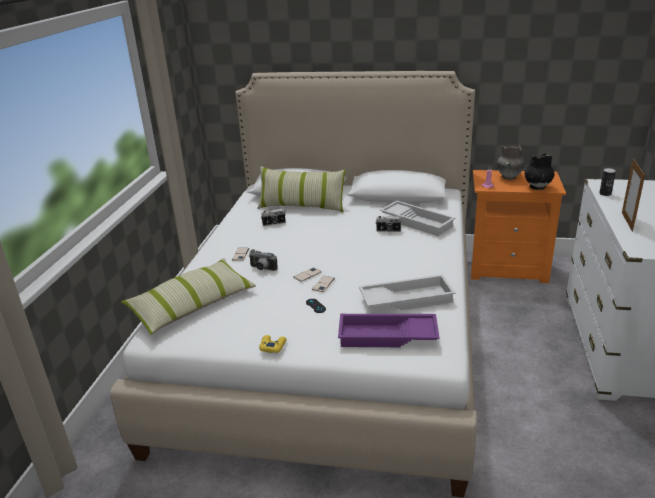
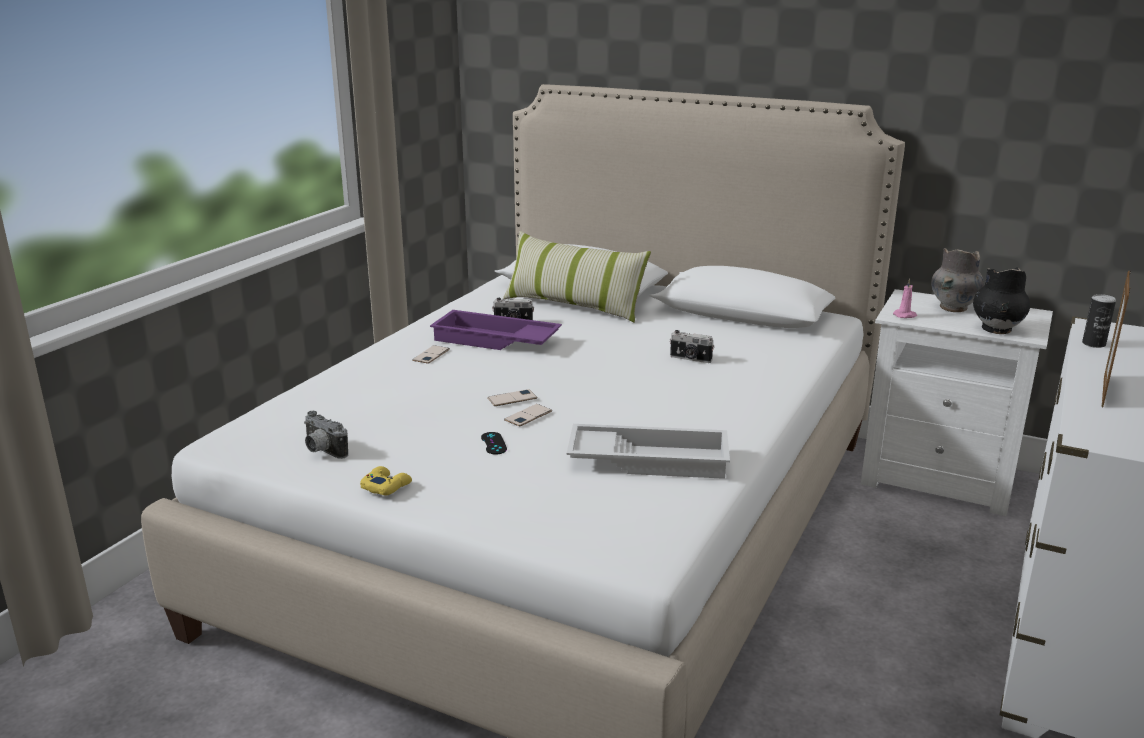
camera: 15 degrees right, 5 degrees down
(192, 305) = (309, 410): pillow -> none
(262, 269) = (447, 379): camera -> camera (321, 451)
(387, 337) = (575, 507): purple tray -> purple tray (494, 340)
(417, 222) = (749, 354): white tray -> none
(508, 268) = (939, 479): orange nightstand -> white nightstand

